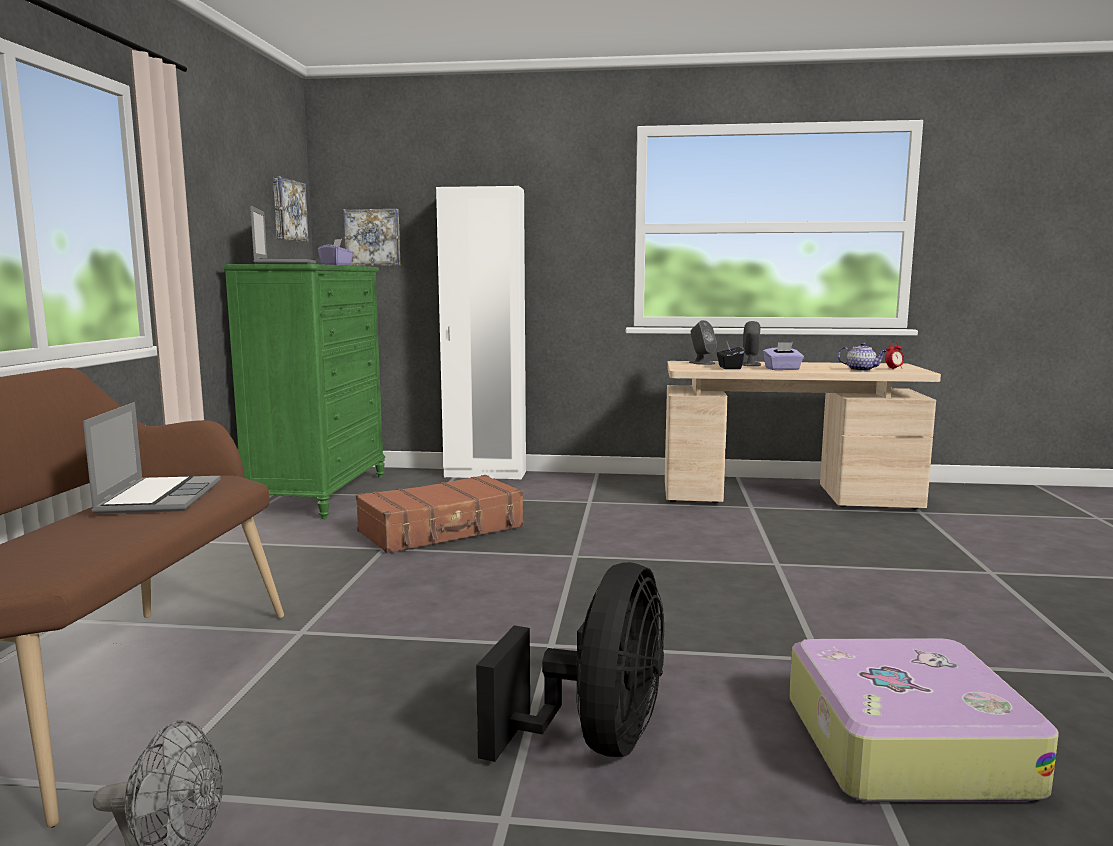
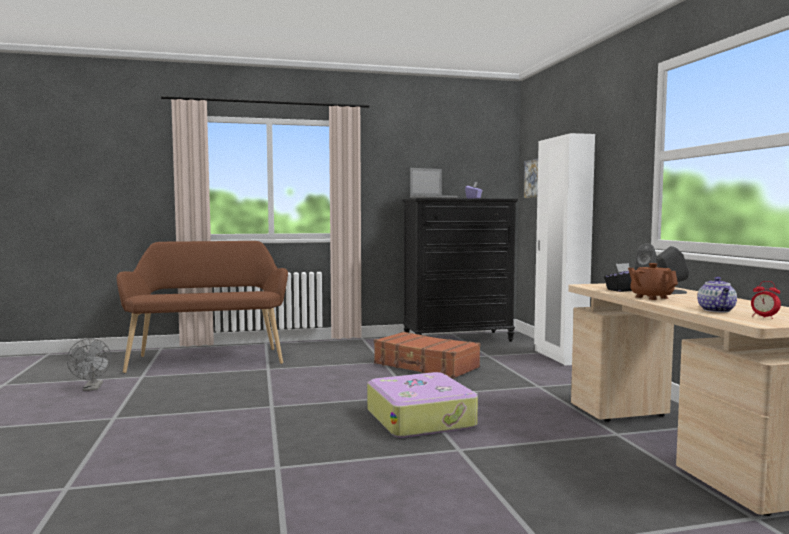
camera: 70 degrees right, 5 degrees down
(159, 497) = (233, 292): laptop -> none
(288, 210) = (485, 165): picture -> none
(320, 494) = (458, 339): green dresser -> black dresser
(595, 741) = (171, 424): black fan -> none
(782, 369) = (651, 297): purple tissue box -> brown teapot
(902, 744) = (165, 490): suitcase -> suitcase (421, 418)

